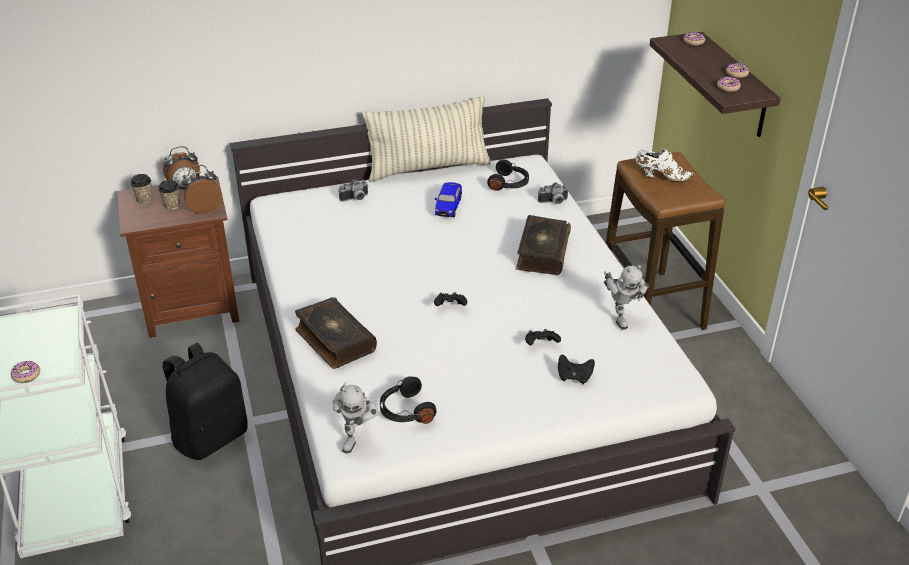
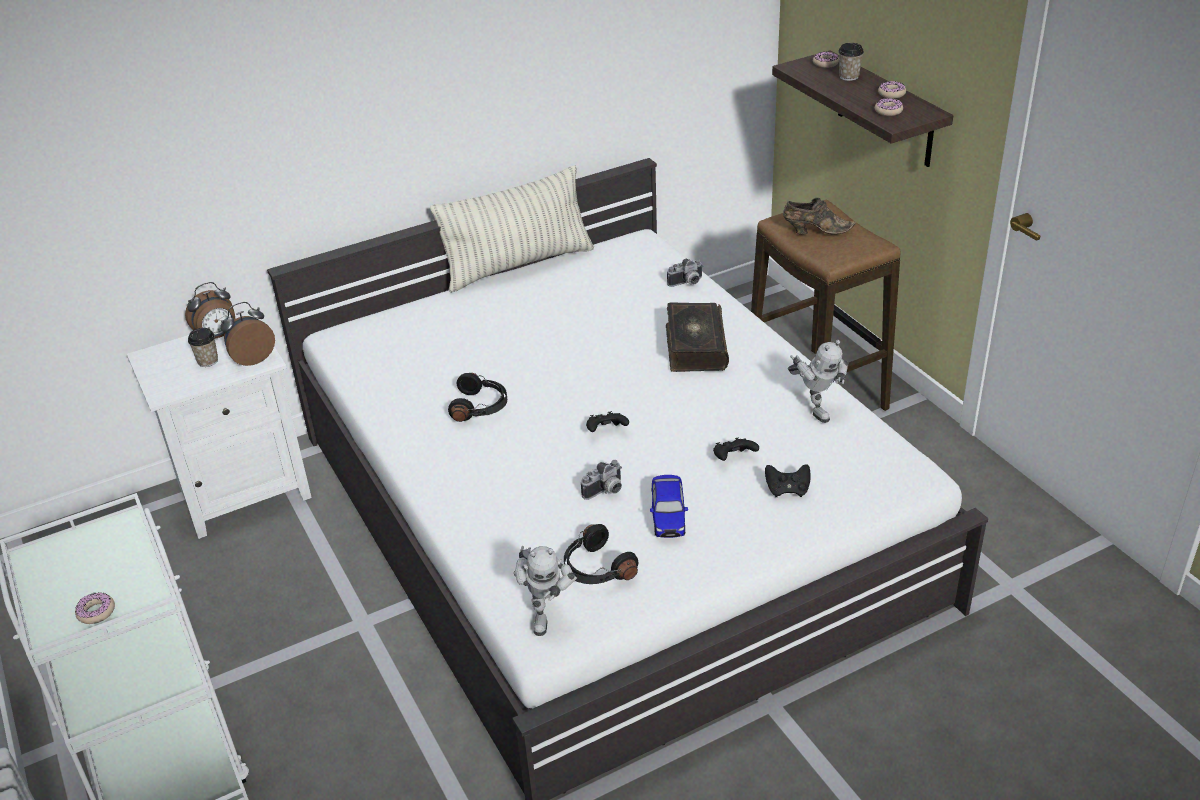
camera: 10 degrees left, 0 degrees up
(144, 199) = (168, 359): cup -> cup (849, 77)
(191, 308) = (243, 491): brown nightstand -> white nightstand
(210, 436) = (320, 650): black backpack -> none
(334, 341) = (475, 497): book -> none
(355, 199) = (439, 317): camera -> camera (606, 491)
(448, 207) = (560, 309): toy car -> toy car (668, 517)
(509, 184) = (625, 269): black headphones -> black headphones (480, 407)
(661, 176) = (815, 231): white shoe -> brown shoe

